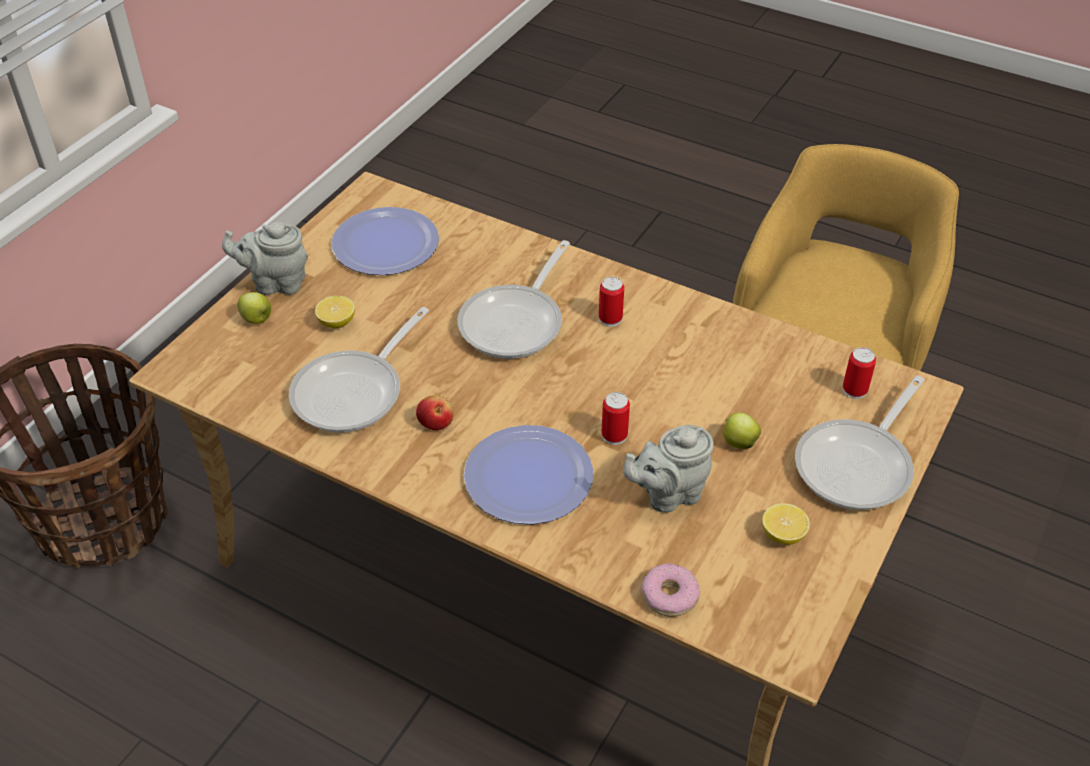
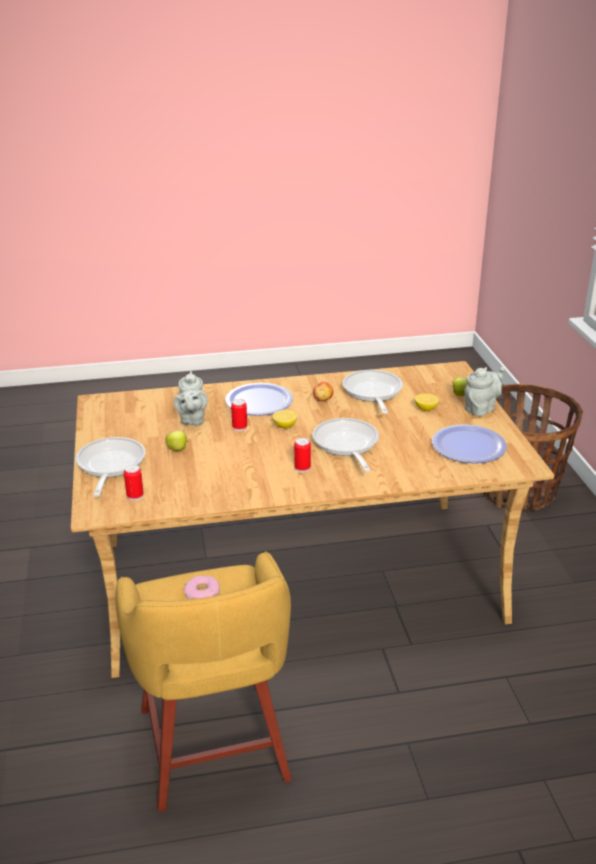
camera: 140 degrees right, 15 degrees down
(668, 494) = (192, 420): grey teapot -> grey teapot turned 150 degrees clockwise
(669, 595) = (159, 395): donut -> donut (202, 594)
(783, 535) = (127, 429): lemon -> lemon (284, 426)

